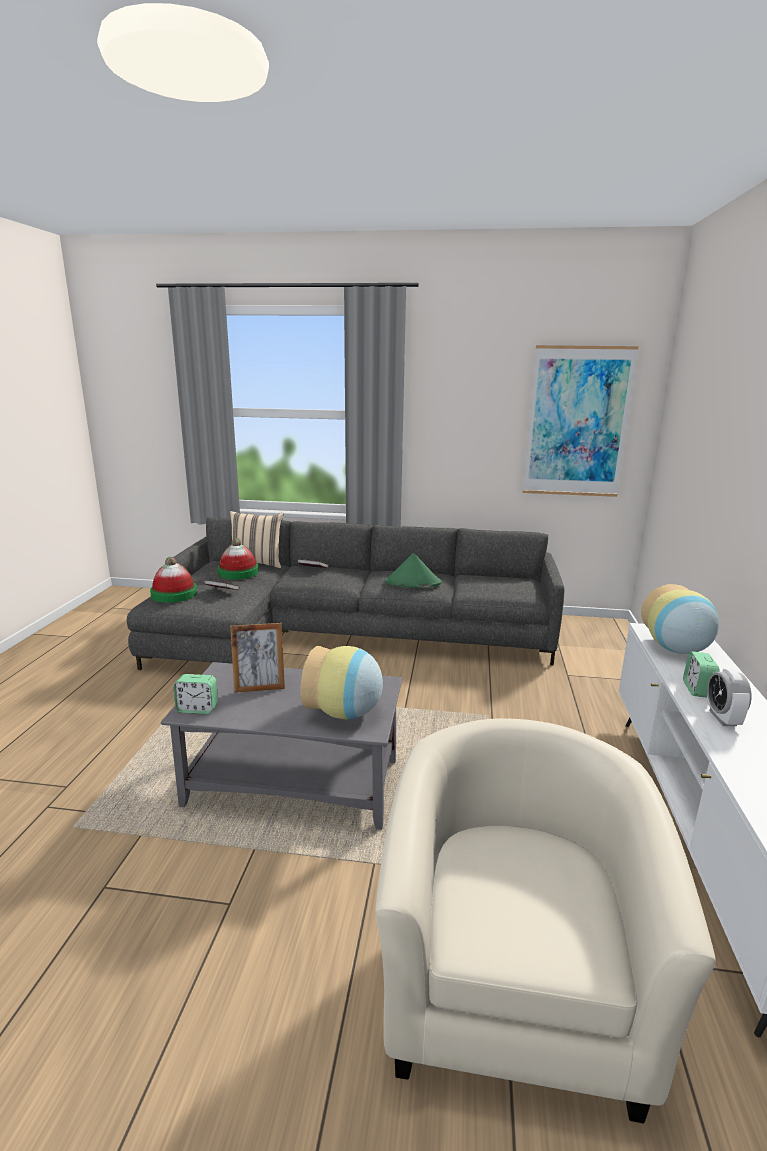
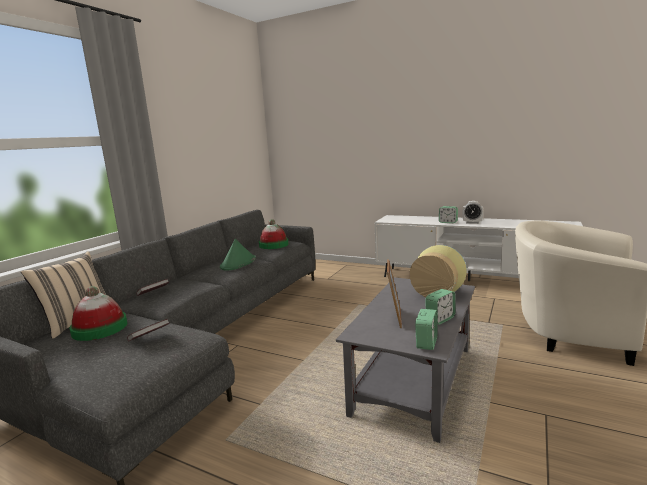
camera: 70 degrees left, 5 degrees down
(174, 594) = (111, 370): hat -> hat (273, 245)
(259, 715) = (440, 319): none -> alarm clock
(577, 422) = (237, 137): picture -> none
(676, 649) = (408, 220): vase -> none

